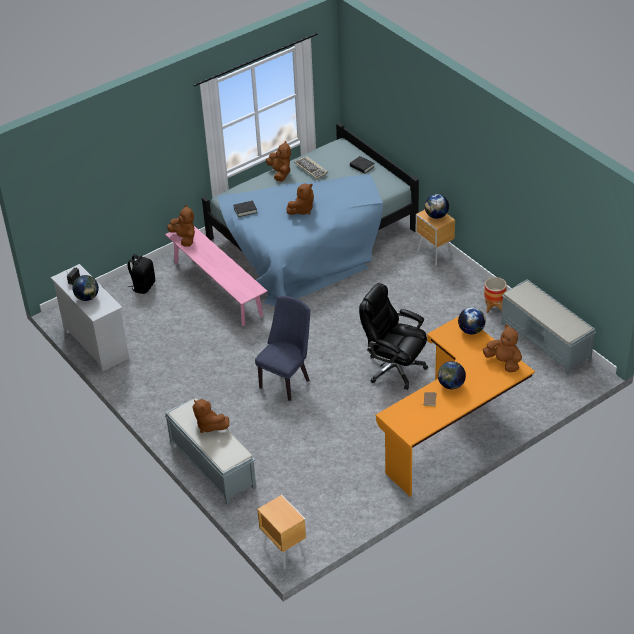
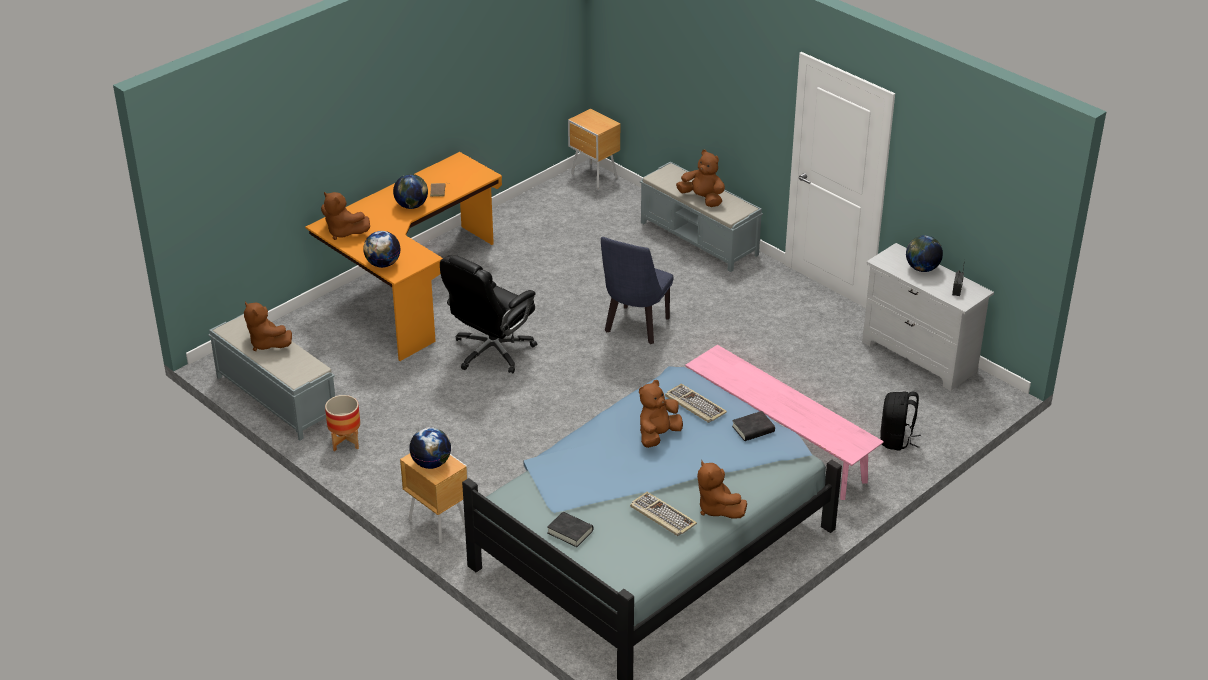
camera: 170 degrees right, 5 degrees down
(184, 238) = (847, 435): brown plush toy -> brown plush toy (267, 343)
(275, 226) = (694, 405): none -> keyboard
(394, 368) = (491, 352): black office chair -> black office chair turned 105 degrees clockwise

